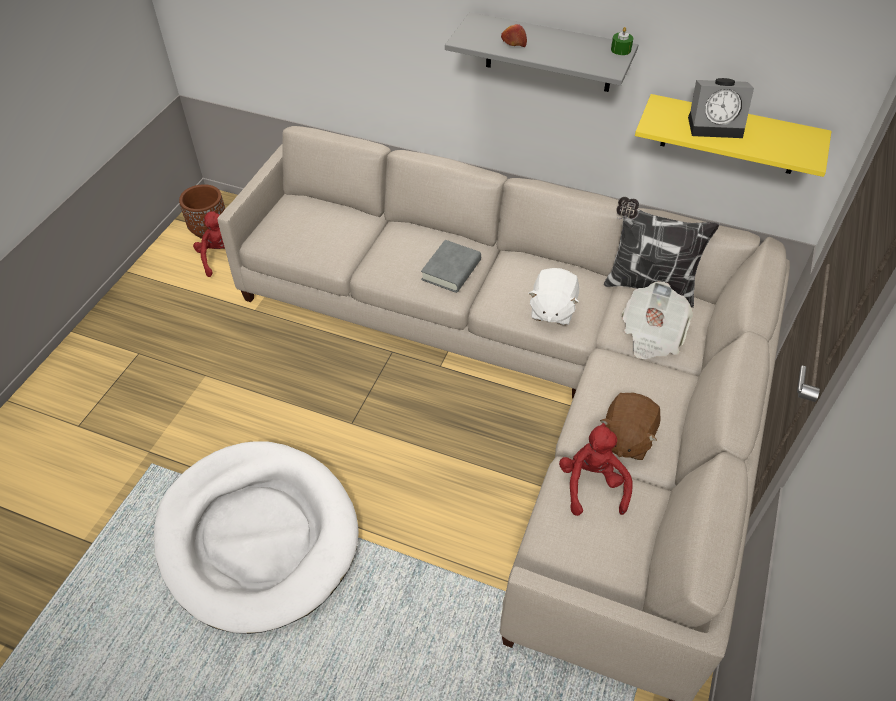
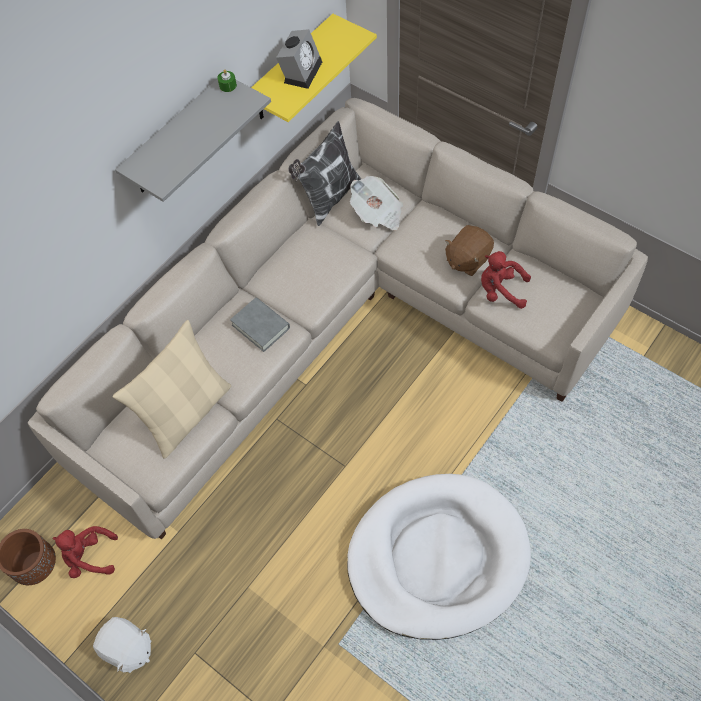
camera: 70 degrees left, 10 degrees up
(335, 244) = (187, 413): none -> beige pillow
(513, 43) = (184, 150): apple -> none
(552, 310) = (332, 268): white plush toy -> white plush toy (128, 649)
(625, 438) = (467, 259): brown plush toy -> brown plush toy turned 90 degrees clockwise

